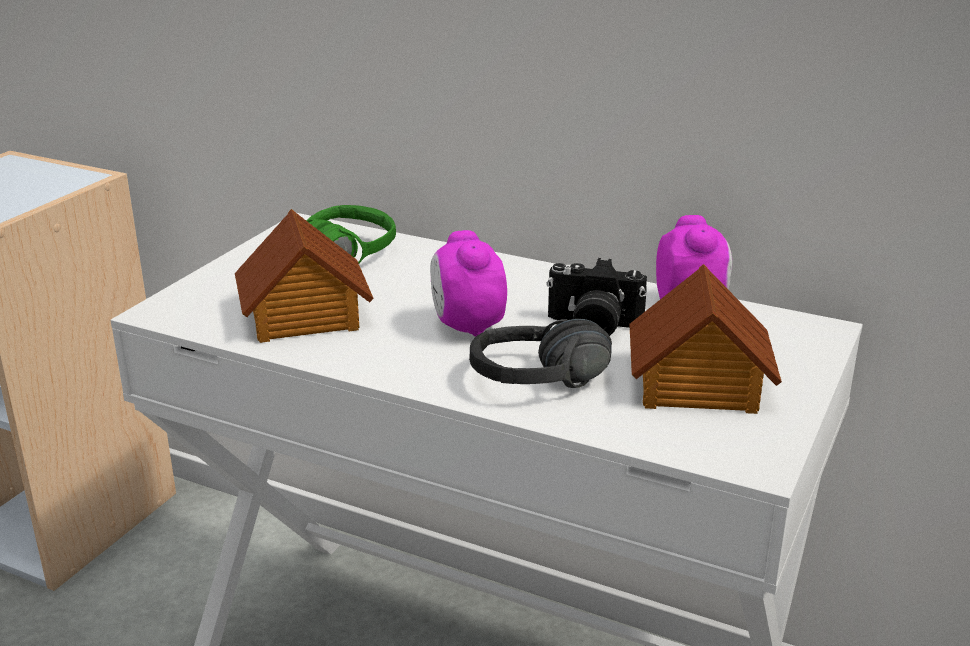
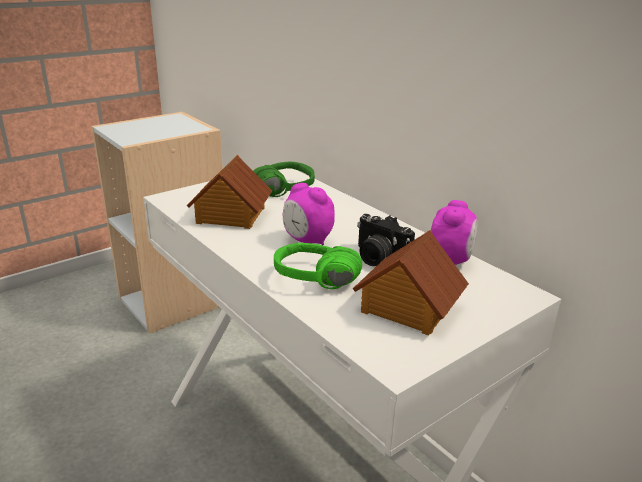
camera: 25 degrees right, 0 degrees up
(467, 327) = (307, 240): alarm clock -> alarm clock turned 60 degrees counterclockwise
(545, 390) = (313, 286): black headphones -> green headphones

